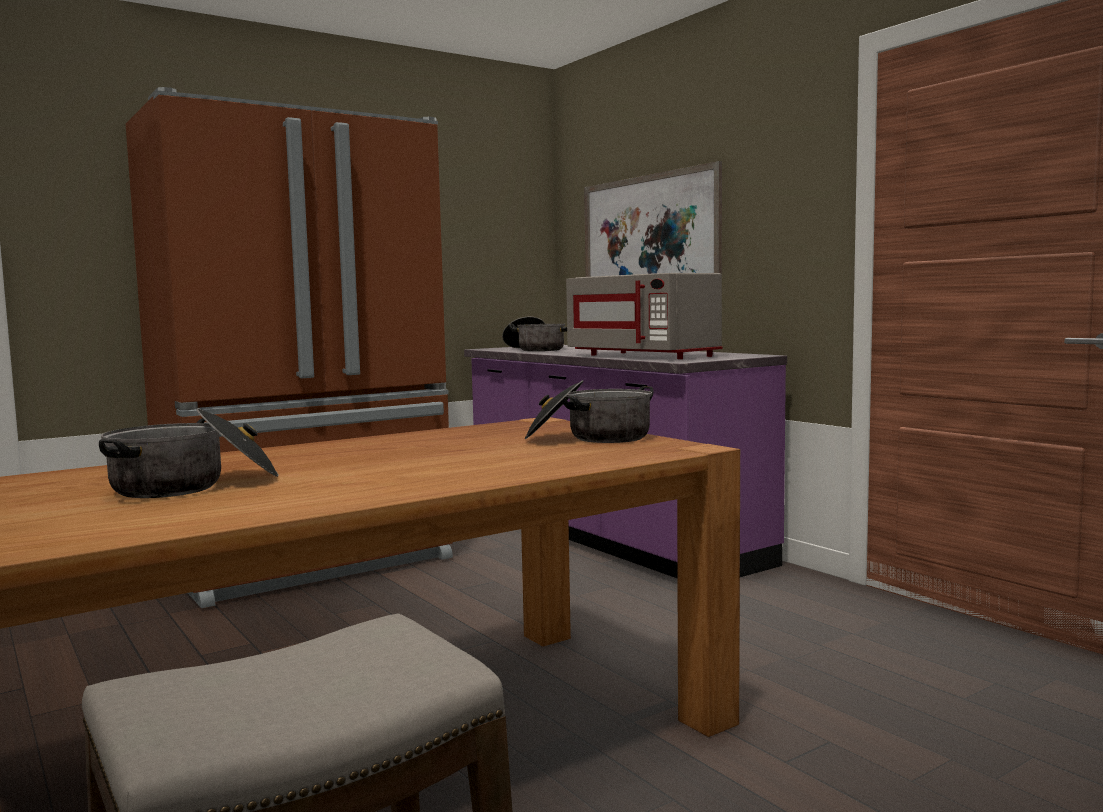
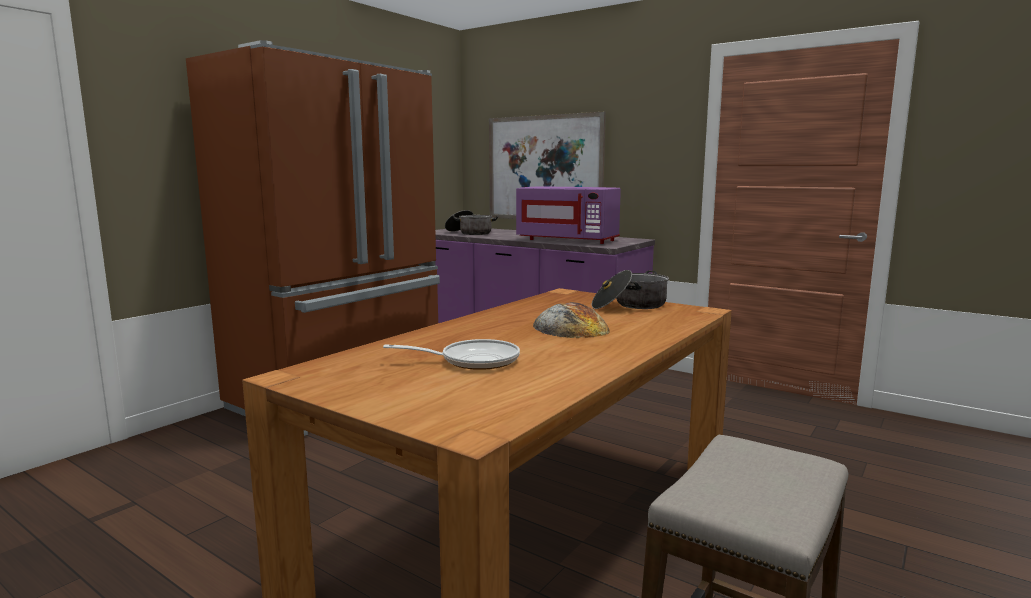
camera: 20 degrees left, 5 degrees up
(194, 485) = (473, 361): cooking pot -> frying pan
(427, 458) = (570, 327): none -> bread
(644, 356) = (568, 240): grey microwave -> purple microwave

